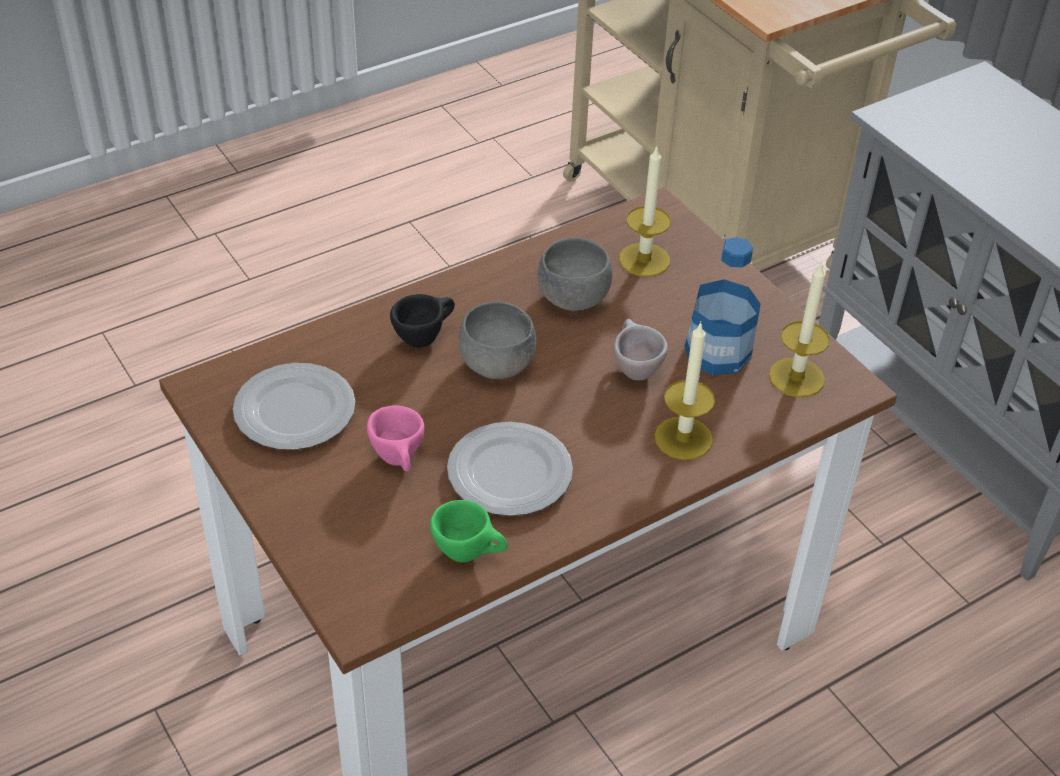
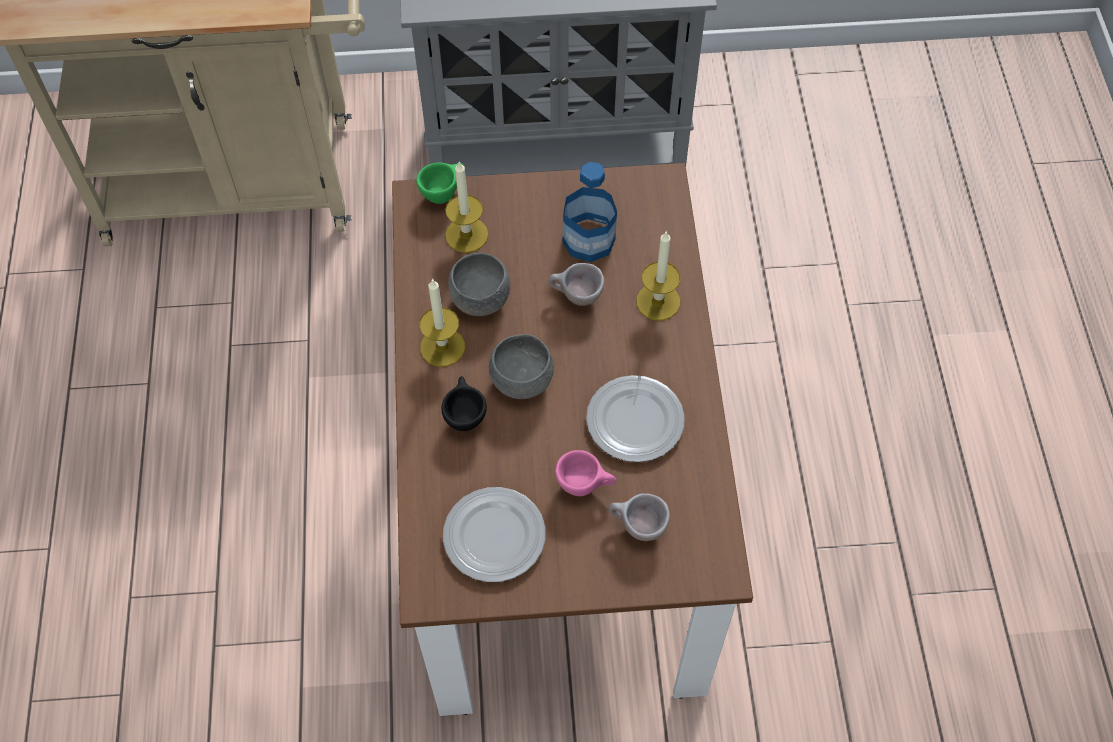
camera: 60 degrees left, 15 degrees up
(373, 523) = (636, 527): none -> beige cup
(470, 553) = (695, 478): green cup -> green cup (444, 193)
(796, 377) = (638, 208): candle -> candle (442, 347)

